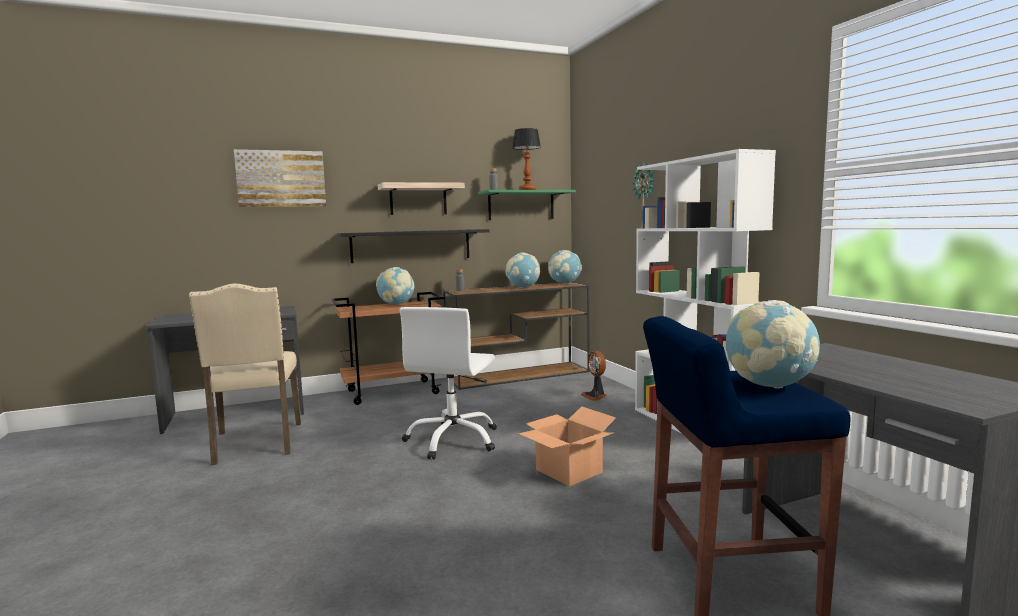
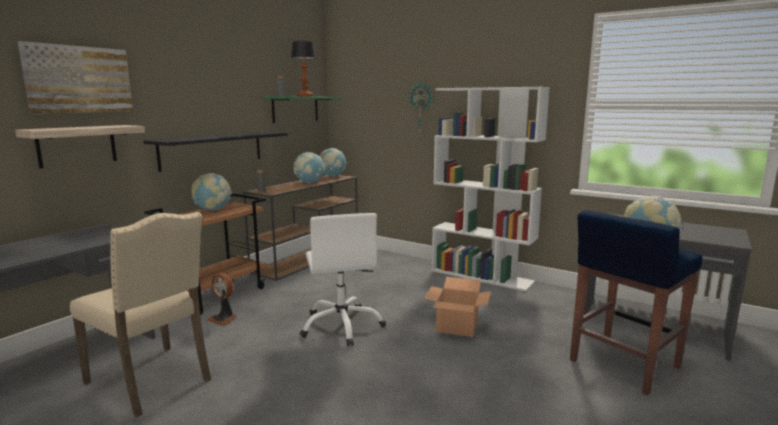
camera: 35 degrees left, 5 degrees up
(418, 199) = (216, 104): shelf -> shelf (77, 145)
(595, 396) = (391, 266): fan -> fan (224, 318)

